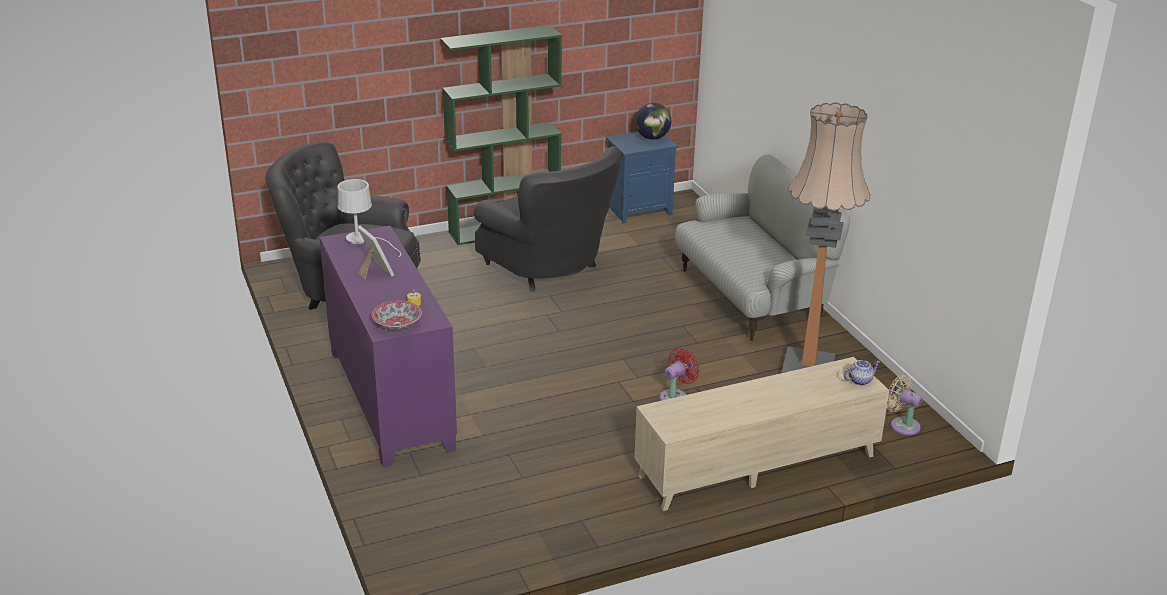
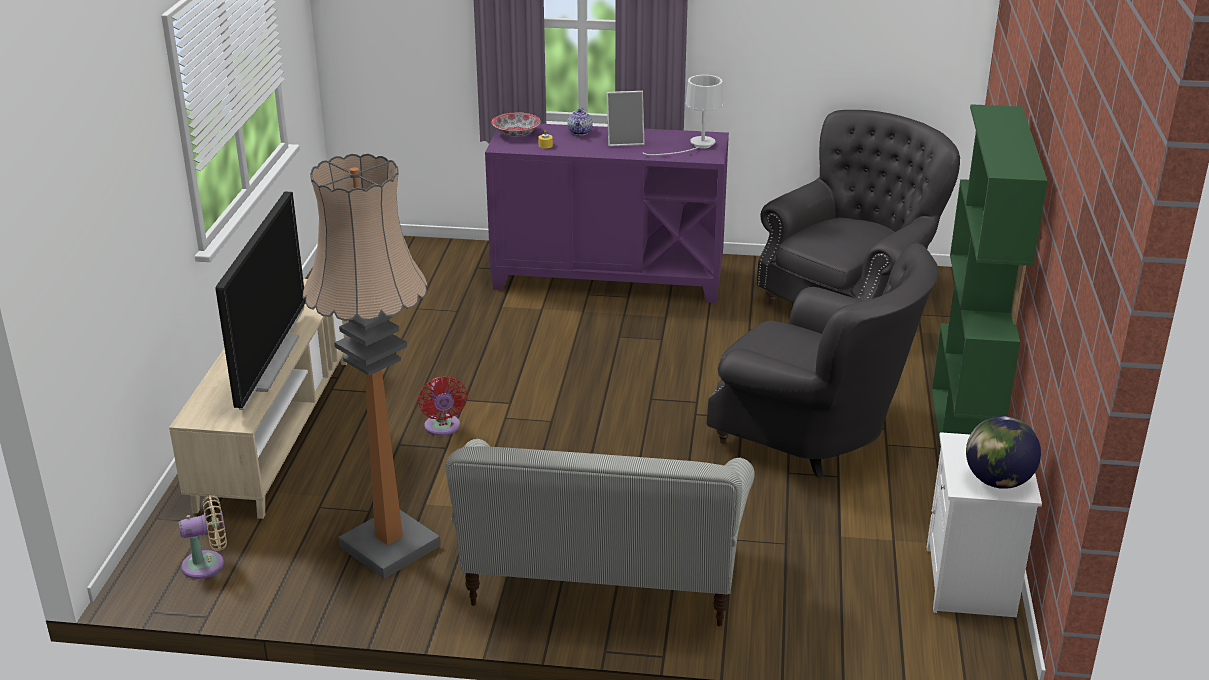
camera: 120 degrees right, 0 degrees up
(548, 269) = (814, 436): grey armchair -> grey armchair turned 135 degrees counterclockwise
(639, 209) = (972, 583): blue nightstand -> white nightstand
(779, 387) = (267, 362): none -> television
(860, 380) = (209, 415): teapot -> teapot (580, 132)

